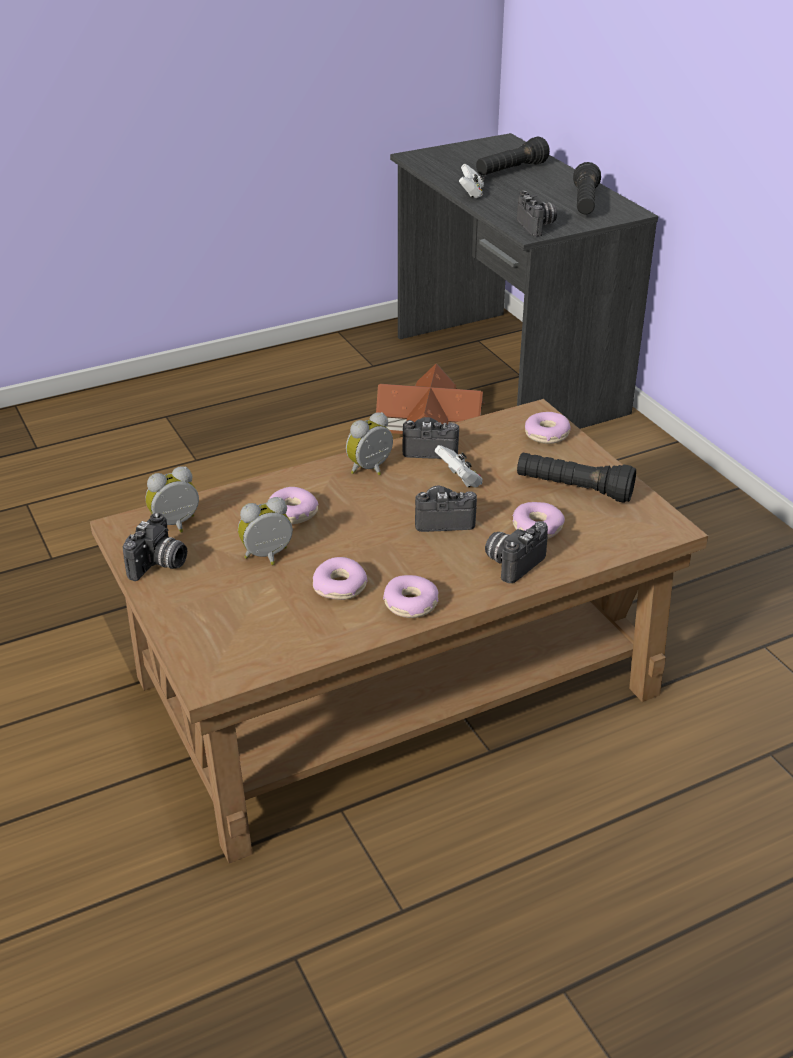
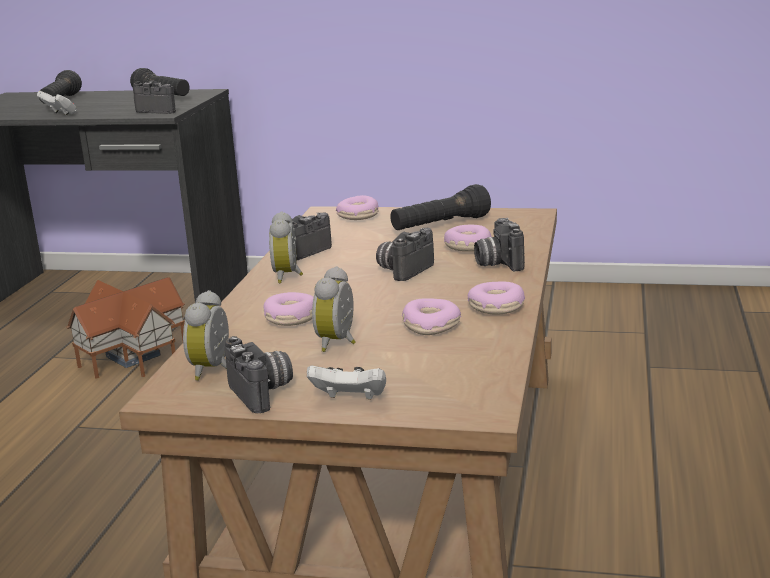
camera: 50 degrees left, 15 degrees down
(459, 480) = (362, 253): white game controller -> white game controller (350, 399)

